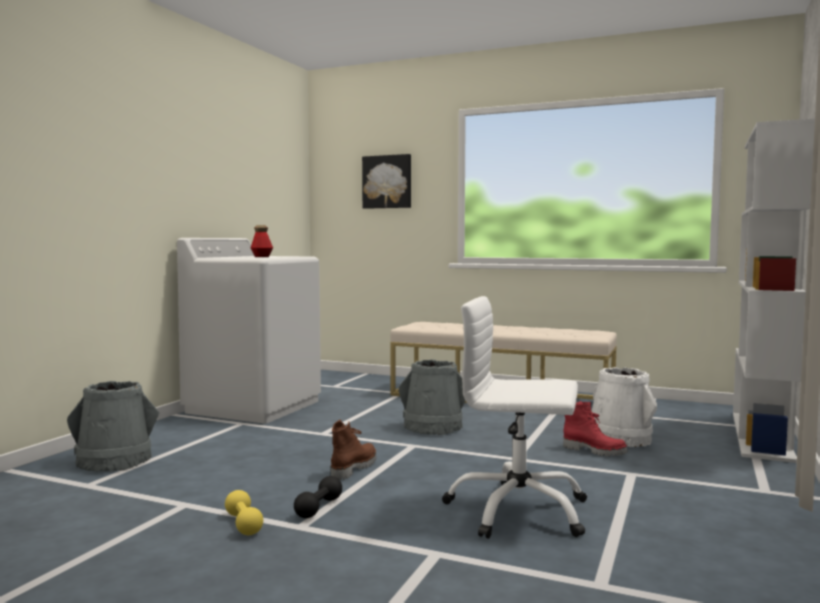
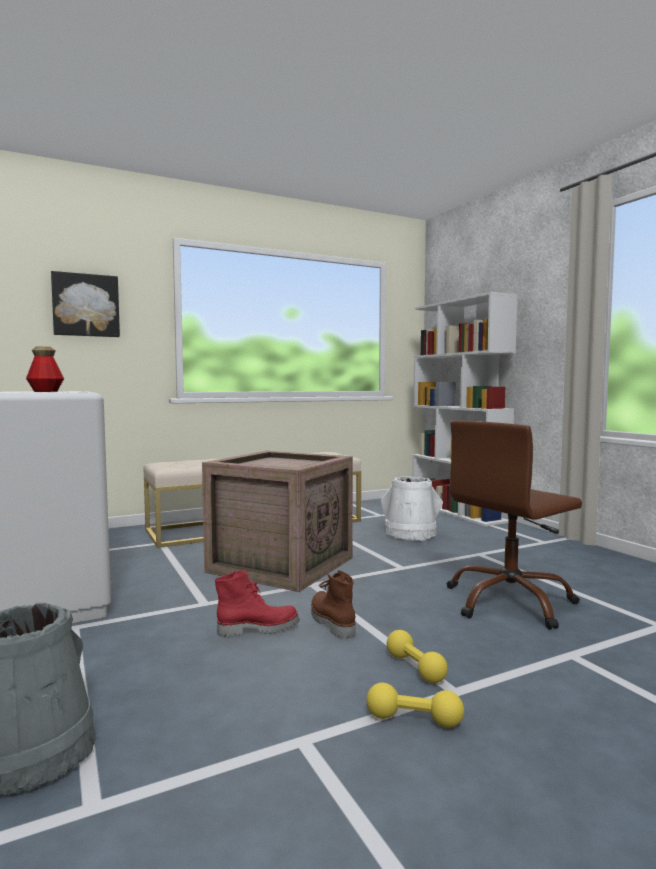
camera: 50 degrees left, 0 degrees up
(319, 508) = (415, 668): black dumbbell -> yellow dumbbell
(433, 427) = (280, 564): grey bucket -> crate
(517, 510) = (510, 602): white office chair -> brown office chair
(594, 451) = (423, 546): red boot -> red boot (258, 629)

